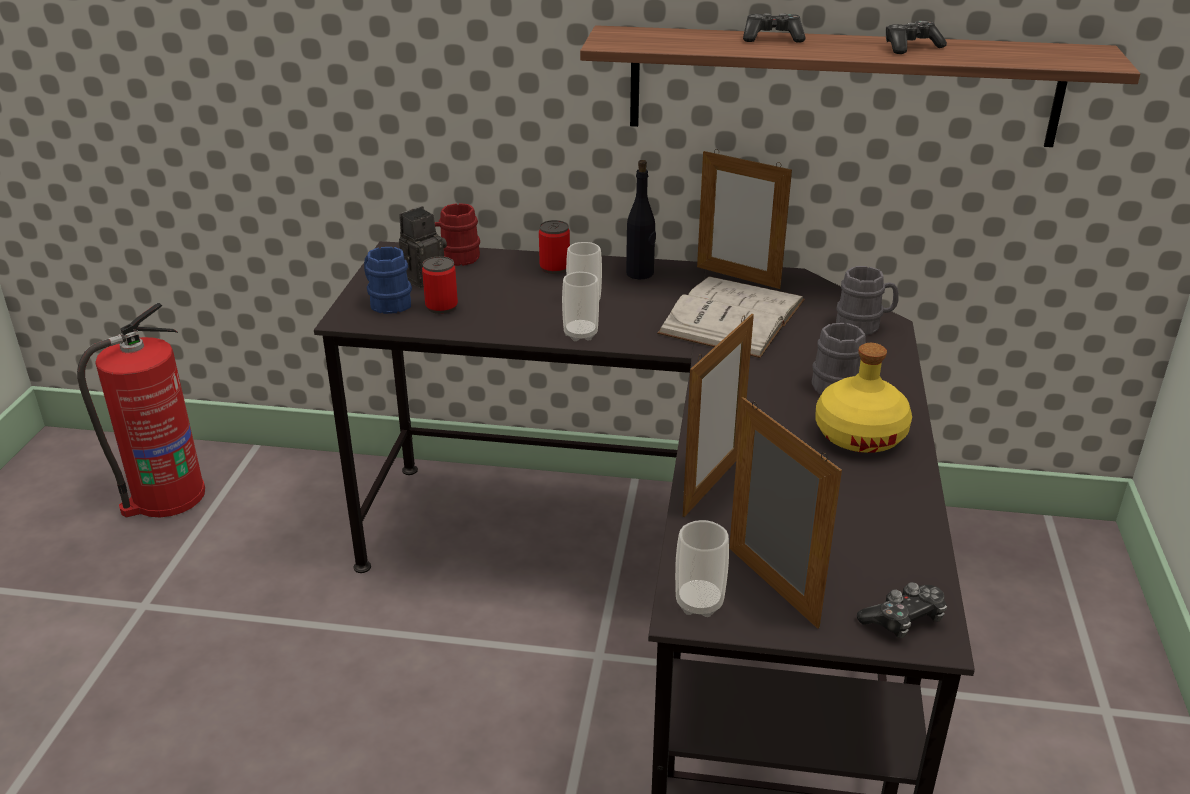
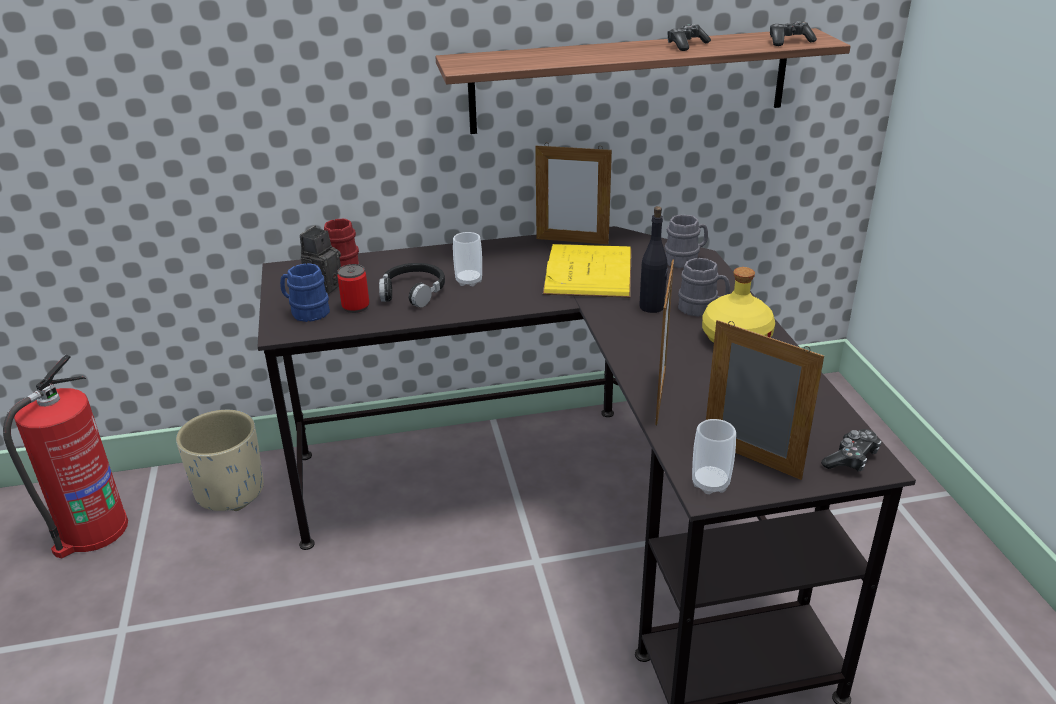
camera: 20 degrees left, 0 degrees up
(314, 490) = (229, 492): none -> beige planter
(513, 302) = (413, 292): none -> black headphones
(554, 268) = (426, 259): can -> none
(580, 334) = (484, 306): cup -> none
(640, 274) = (497, 251): black bottle -> black bottle (652, 307)
(732, 316) = (589, 271): white book -> yellow book
(772, 38) = (582, 50): game controller -> game controller (789, 41)

